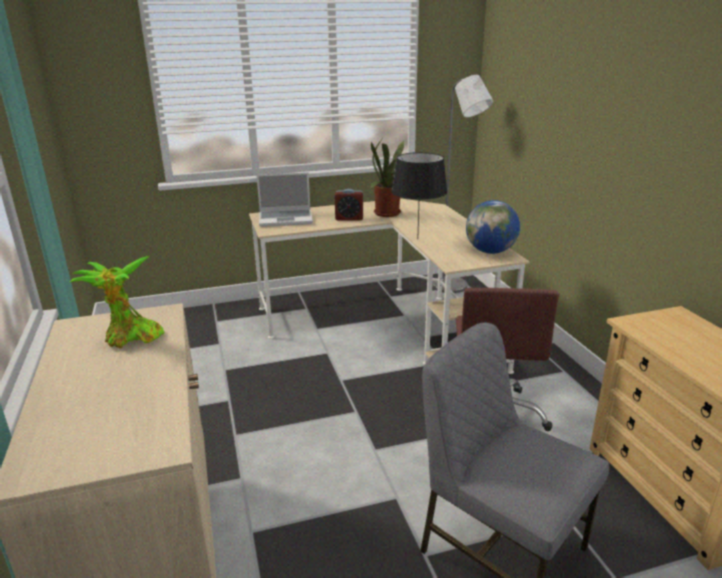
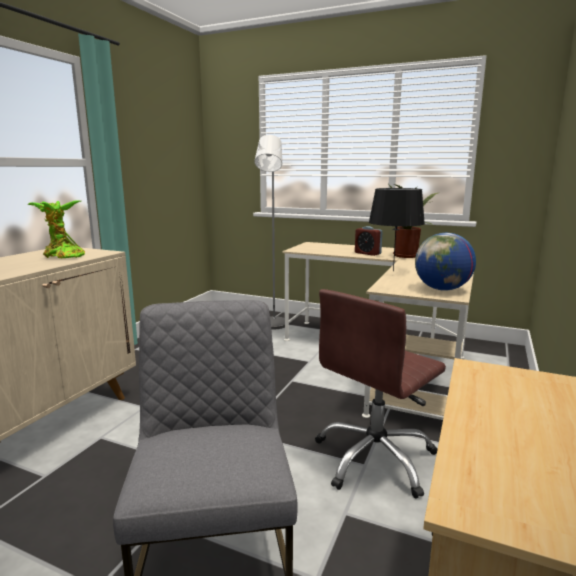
camera: 40 degrees right, 10 degrees down
(286, 219) = (322, 247): laptop -> none
(454, 288) = (489, 355): grey floor lamp -> grey floor lamp (272, 326)

